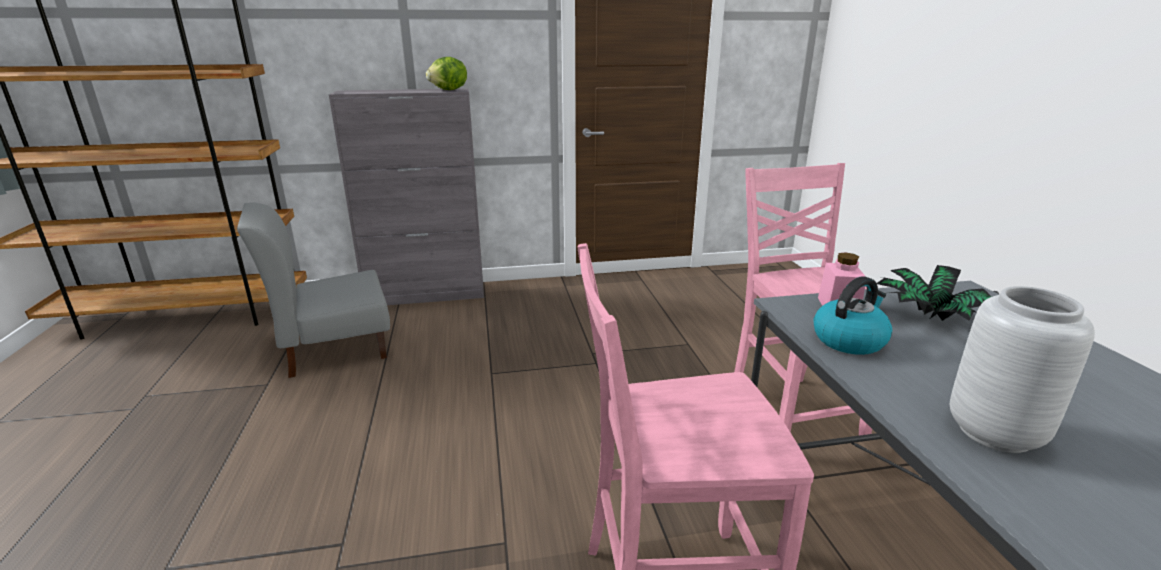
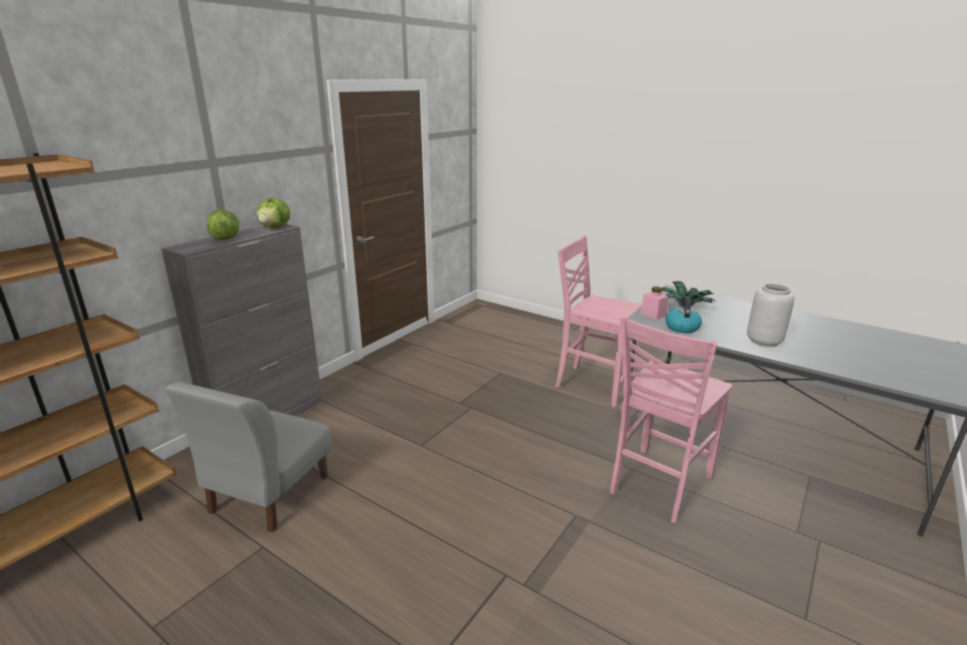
camera: 45 degrees left, 0 degrees up
(392, 90) = (226, 238): none -> lettuce

